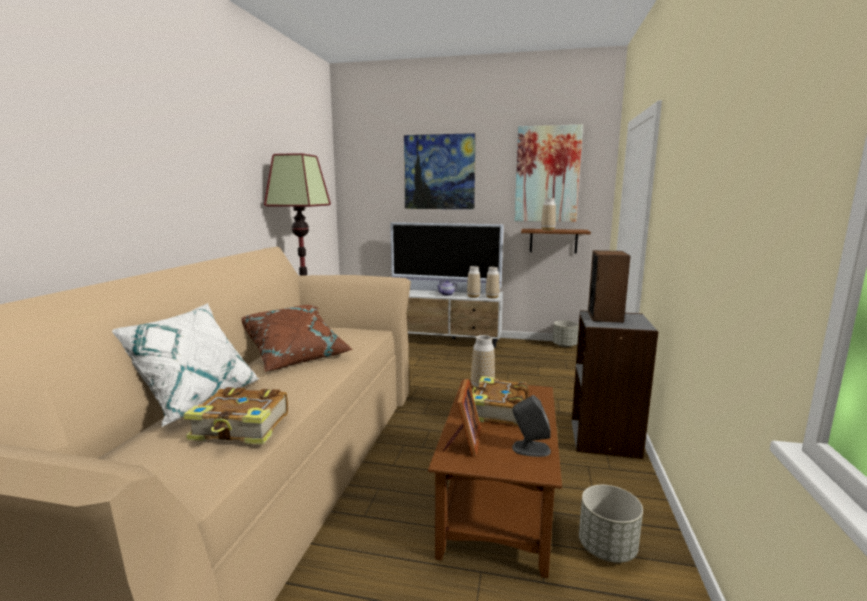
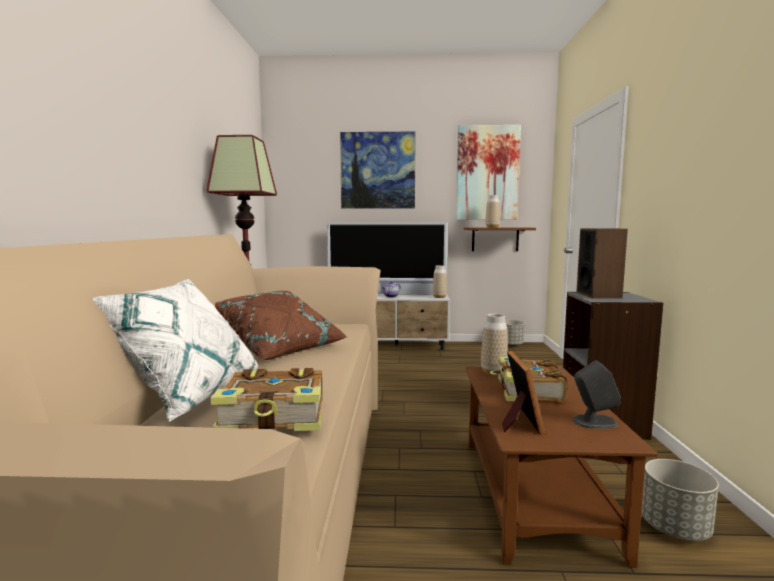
camera: 10 degrees left, 5 degrees down
(473, 296) = (420, 297): vase -> none

